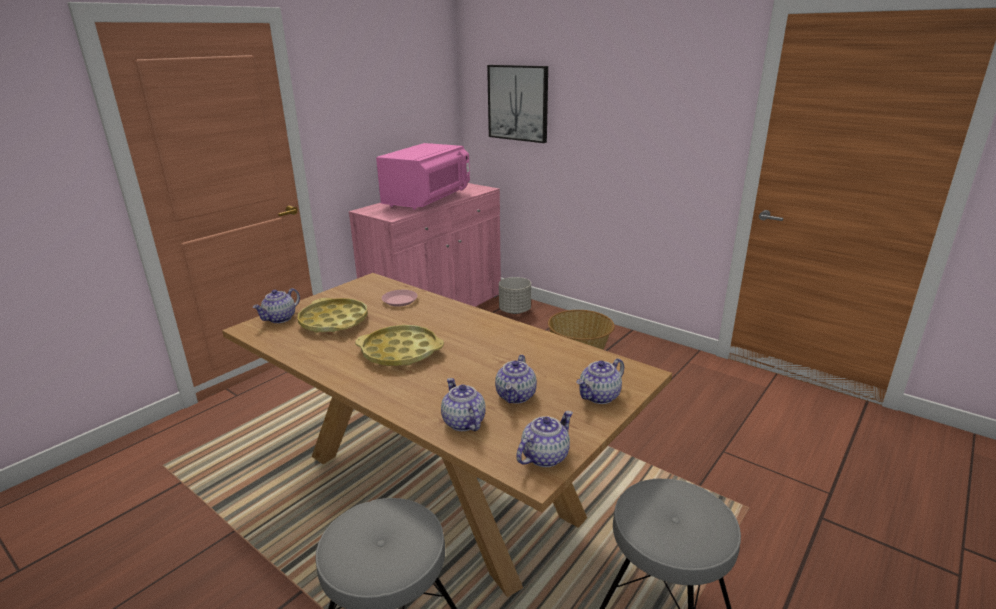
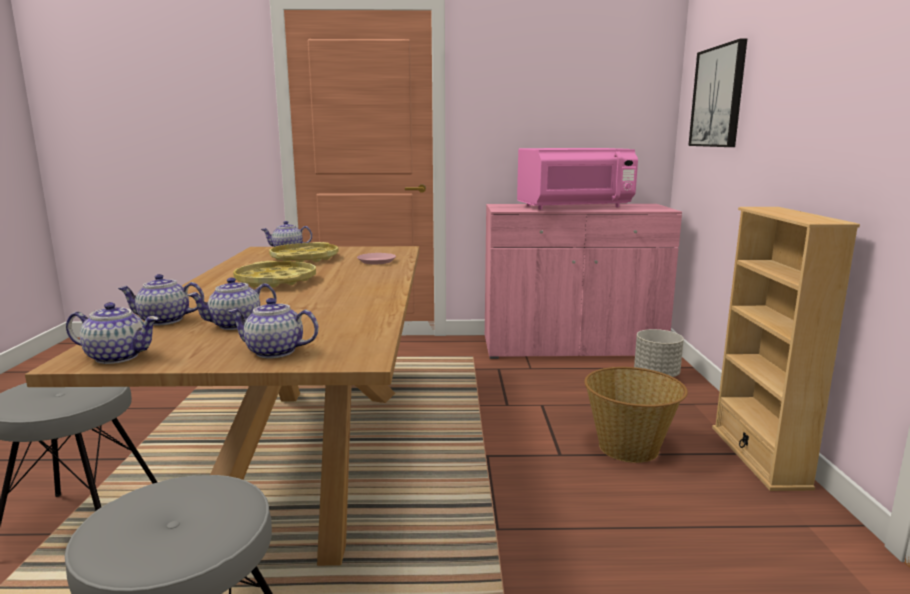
camera: 50 degrees right, 10 degrees down
(463, 422) = (164, 320): teapot -> teapot turned 120 degrees counterclockwise
(627, 337) = (759, 456): none -> beige bookcase

